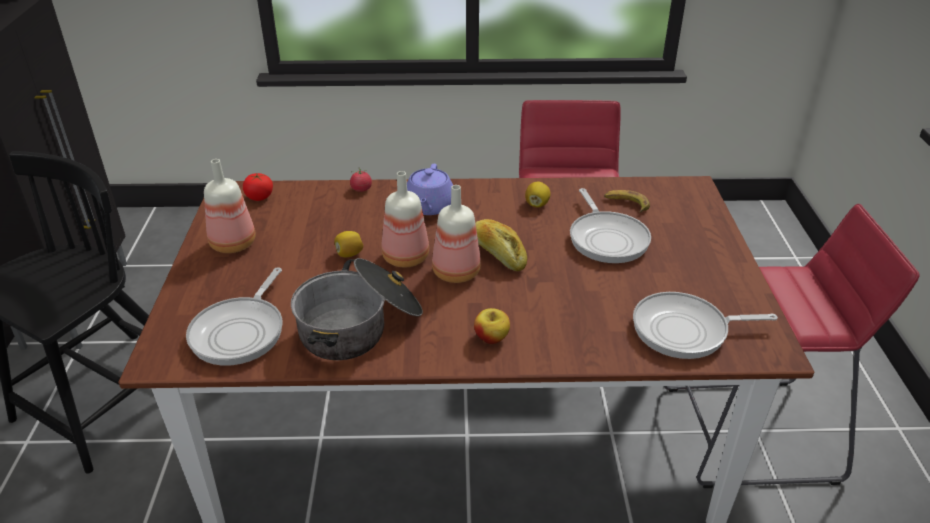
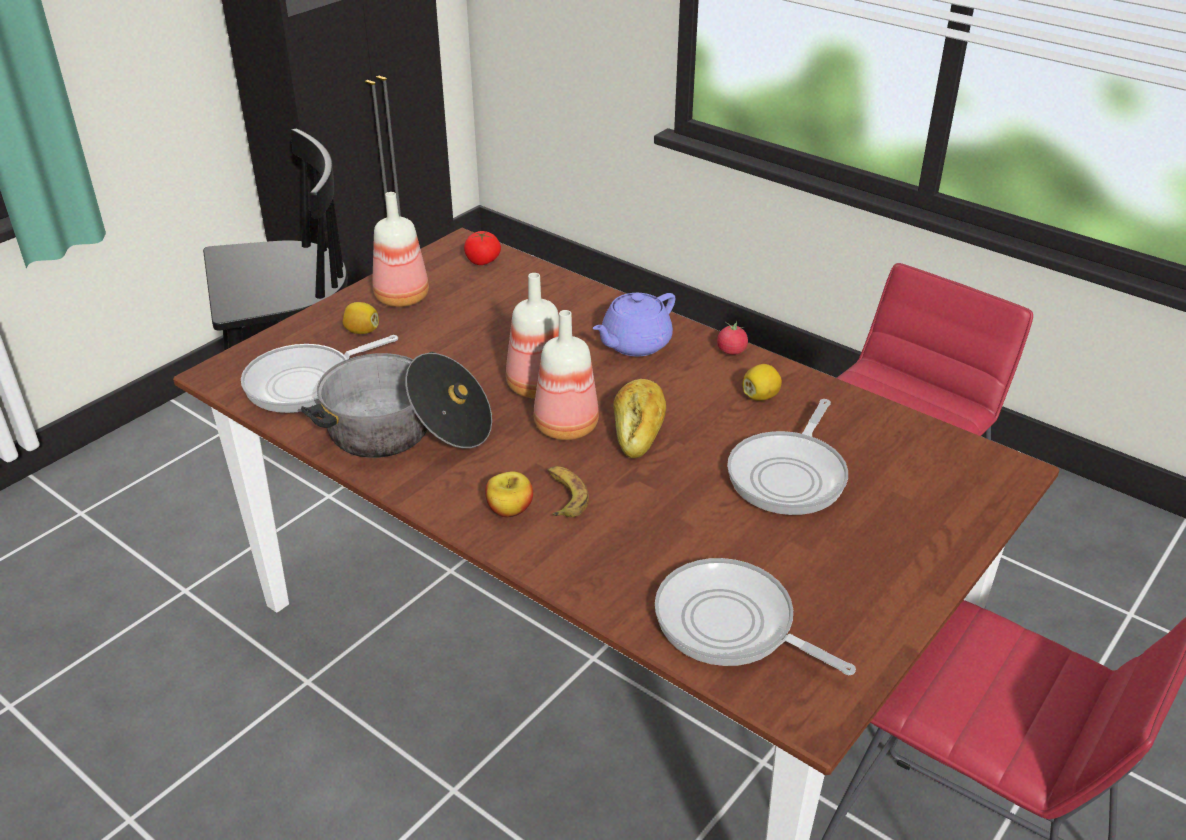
camera: 40 degrees right, 0 degrees up
(349, 254) = (489, 356): lemon -> lemon (362, 331)
(361, 189) = (589, 295): tomato -> tomato (731, 351)
(626, 204) = (876, 447): banana -> banana (564, 496)

